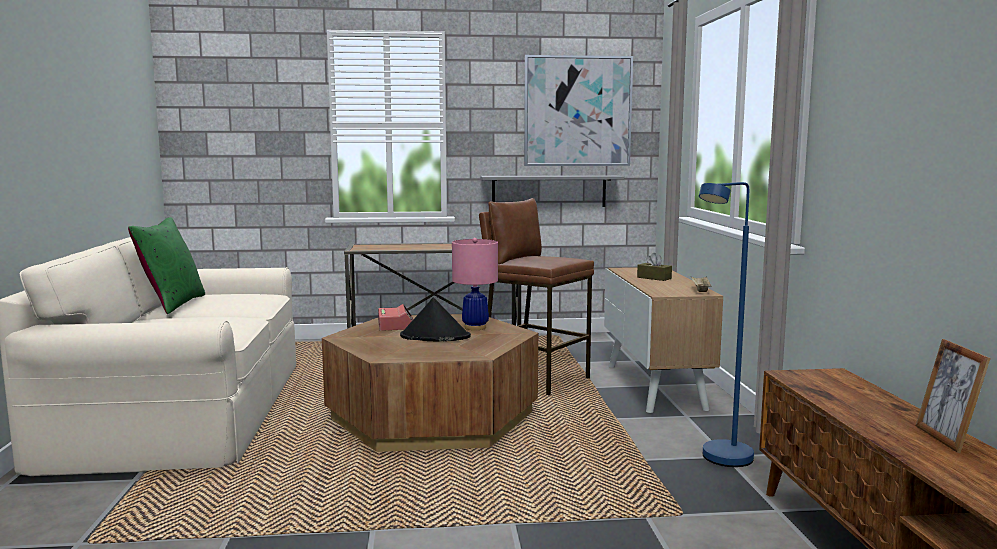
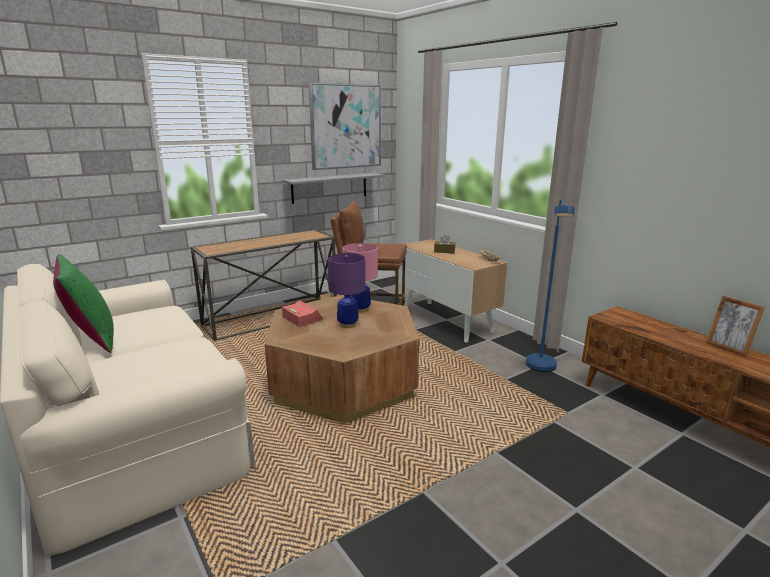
camera: 30 degrees left, 10 degrees up
(434, 336) = (347, 324): black hat -> purple table lamp

